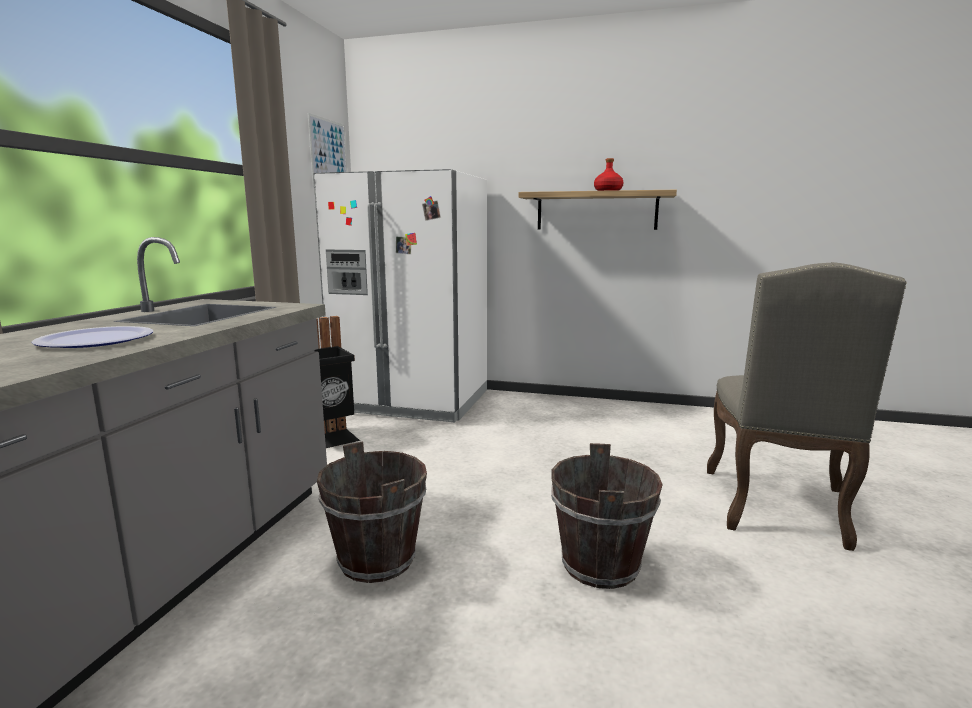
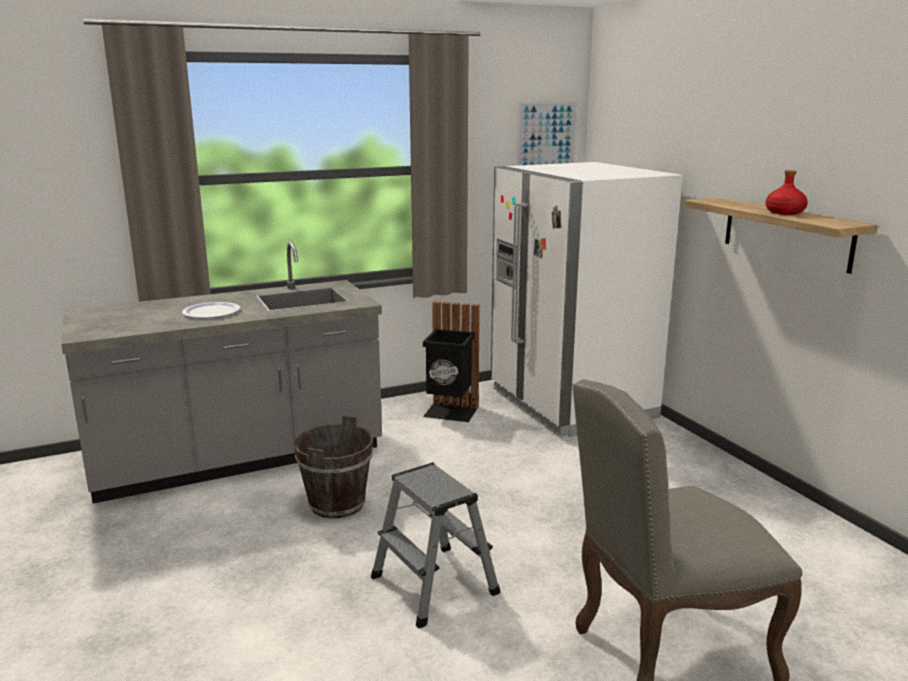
camera: 50 degrees right, 5 degrees up
(601, 565) = (435, 585): brown bucket -> grey step ladder

